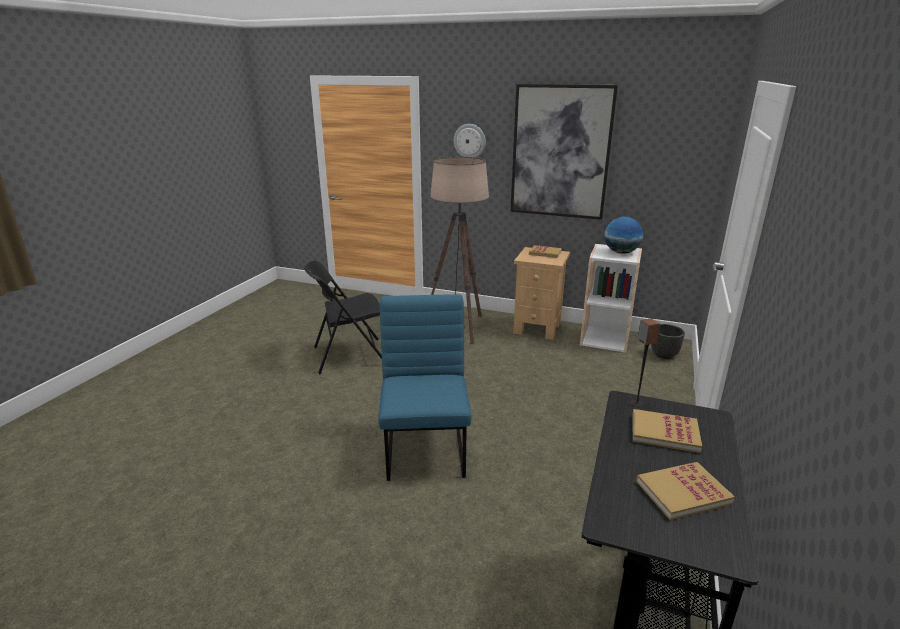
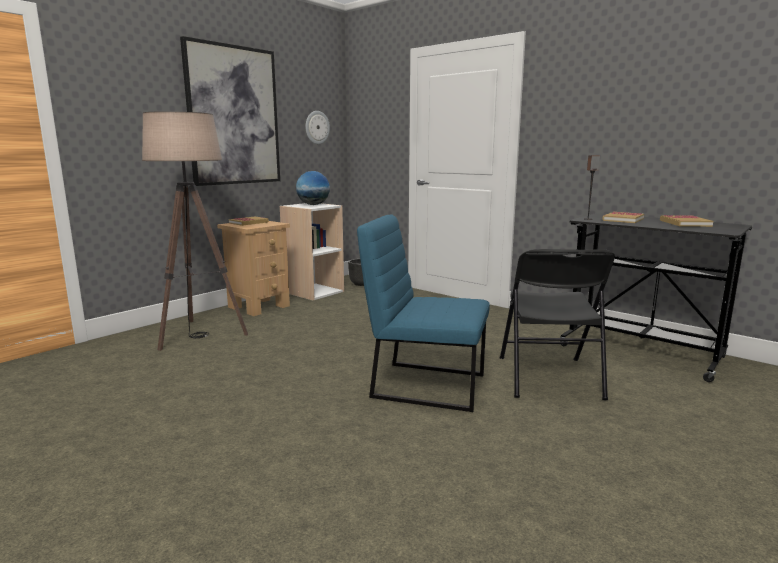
camera: 70 degrees left, 10 degrees down
(350, 355) = (165, 404): black chair -> black chair (548, 377)
(469, 141) = (130, 102): wall clock -> wall clock (317, 127)

